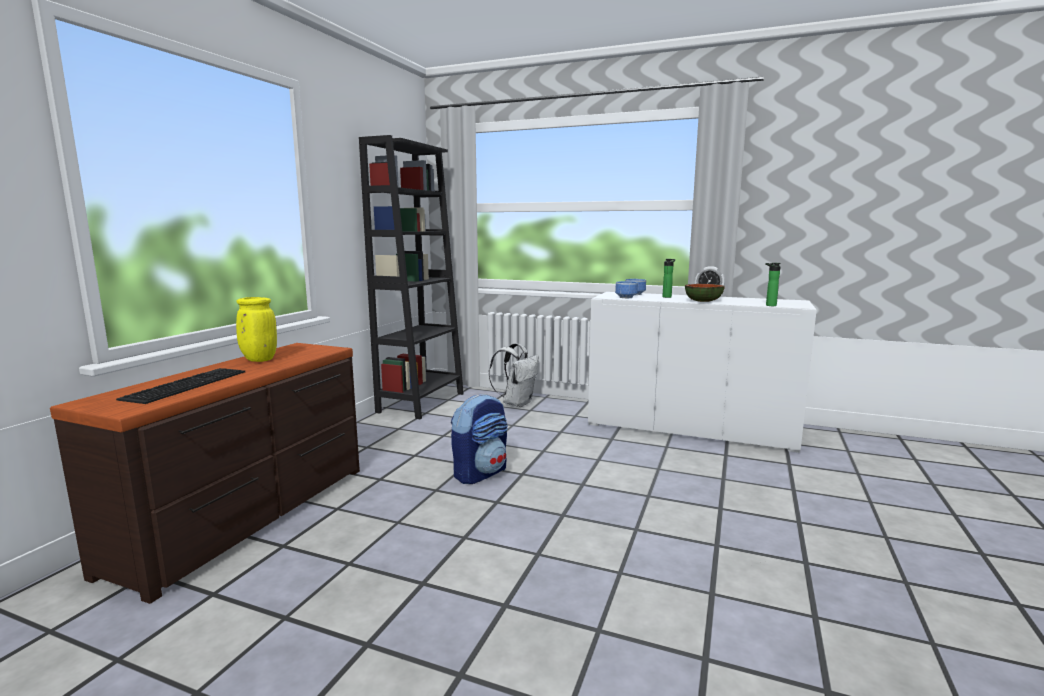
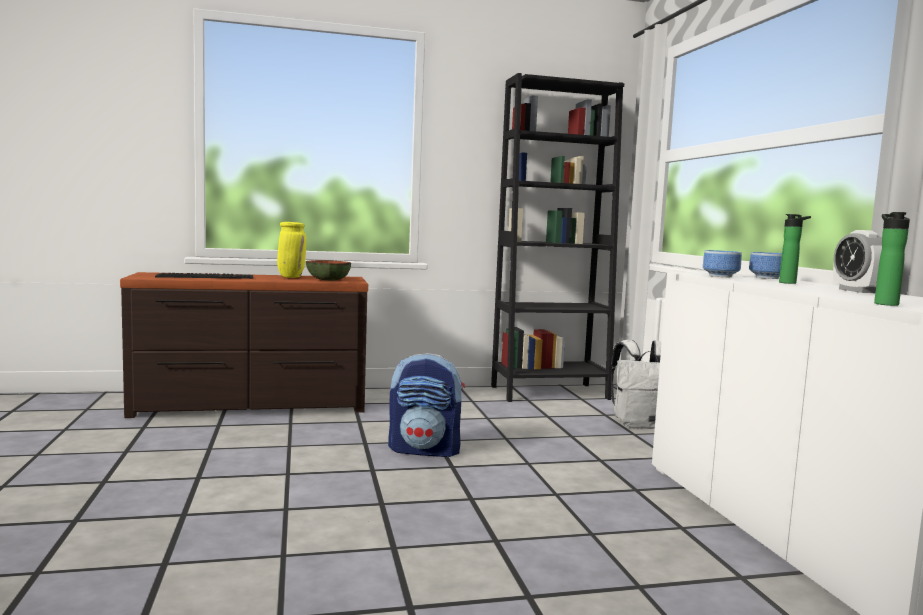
camera: 55 degrees right, 5 degrees down
(703, 301) = (801, 289): bowl -> bowl (327, 280)

